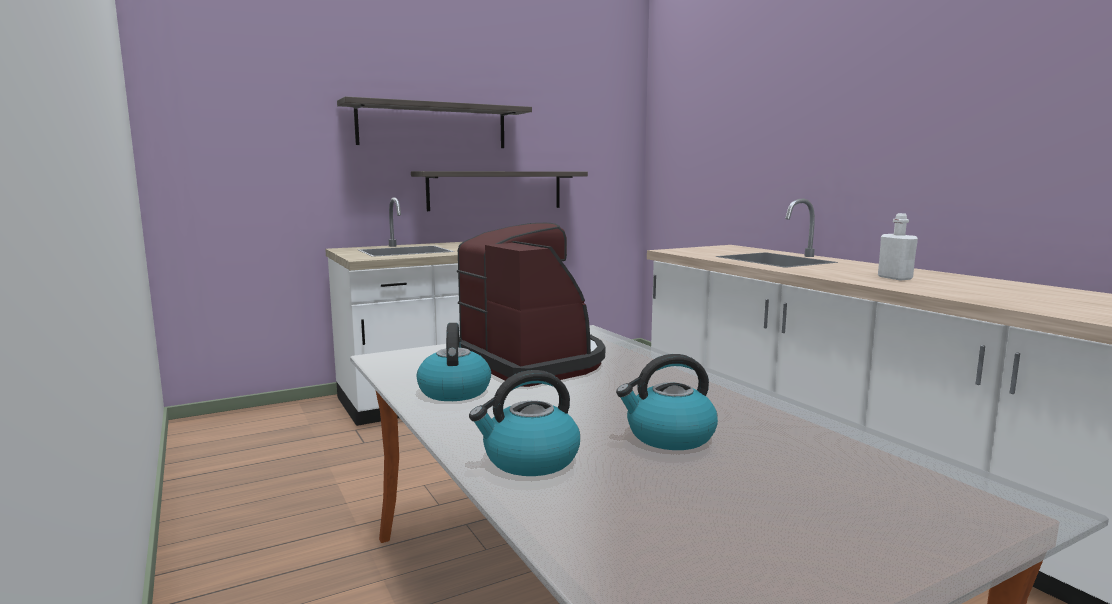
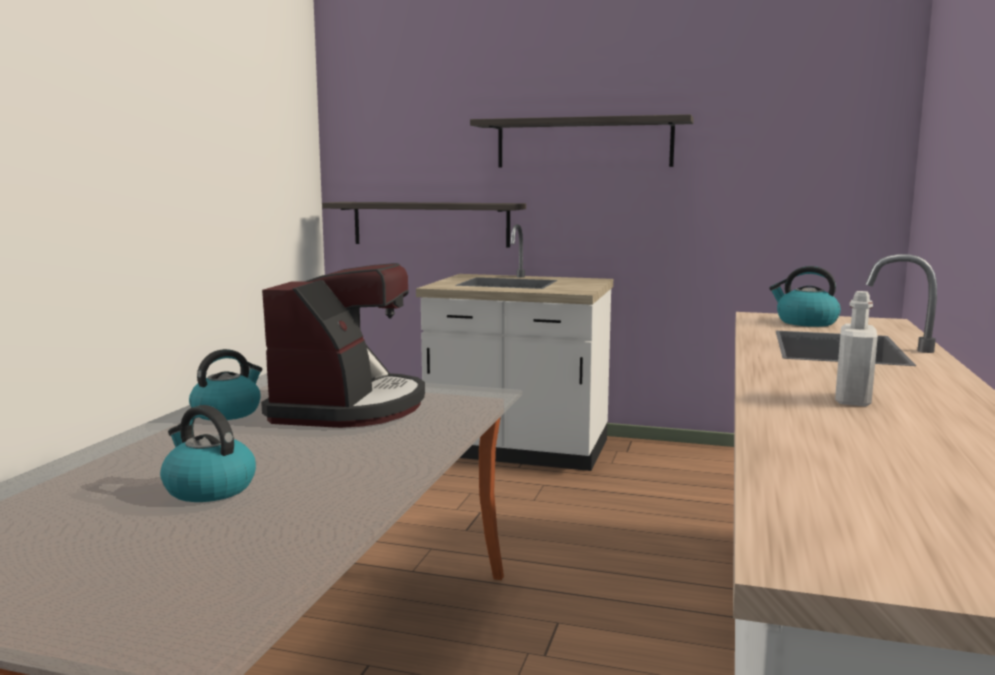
camera: 45 degrees right, 0 degrees up
(495, 190) = (659, 219): shelf -> shelf (430, 224)
(529, 460) = (99, 468): kettle -> kettle (805, 322)

